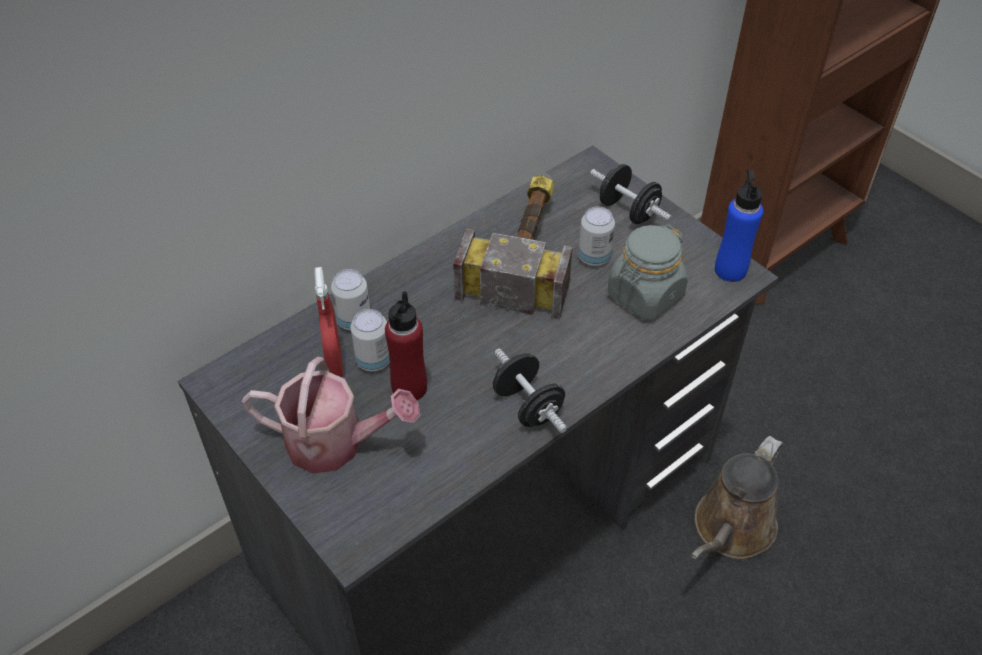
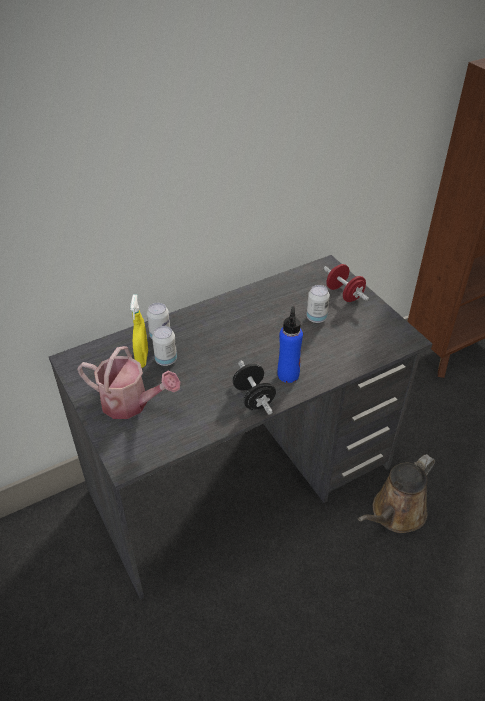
camera: 10 degrees right, 5 degrees down
(334, 363) = (142, 358): red spray bottle -> yellow spray bottle
(409, 388) = (183, 378): red bottle -> none
(526, 249) = (275, 308): hammer -> none
(628, 211) = (344, 294): black dumbbell -> red dumbbell
(645, 295) = (343, 343): grey jar -> none
(730, 270) = (402, 335): blue bottle -> blue bottle (288, 374)

